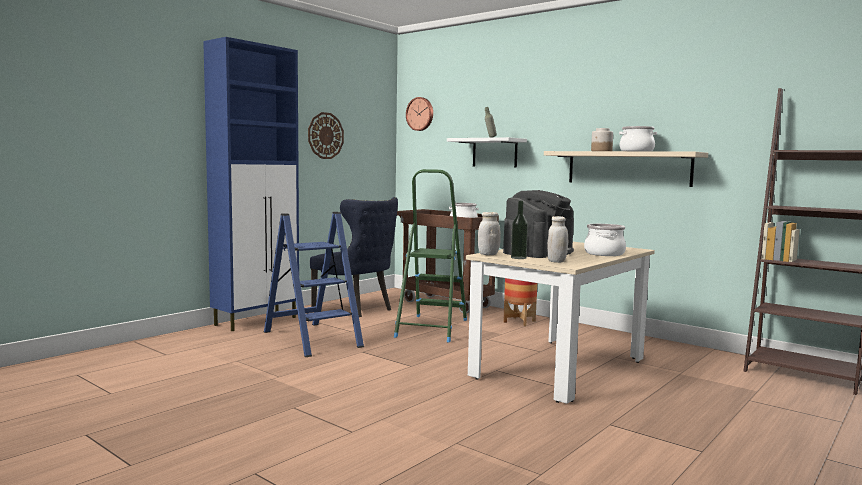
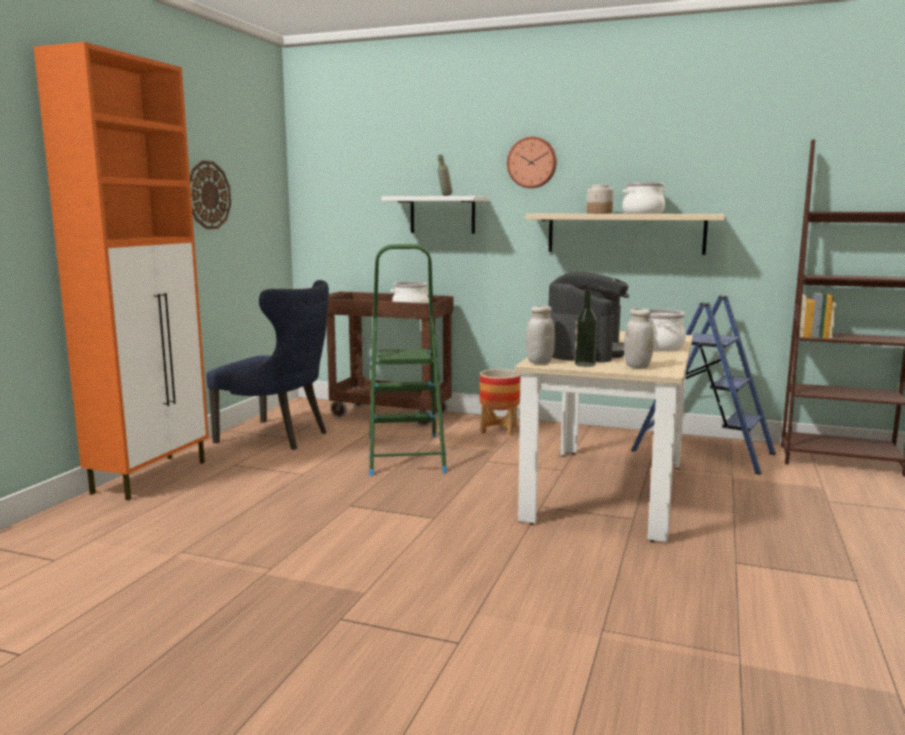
camera: 20 degrees left, 5 degrees up
(257, 321) = (152, 476): blue cabinet -> orange cabinet
(311, 338) = (260, 495): blue step ladder -> blue step ladder (701, 451)
(420, 114) = (326, 161): wall clock -> wall clock (532, 162)

